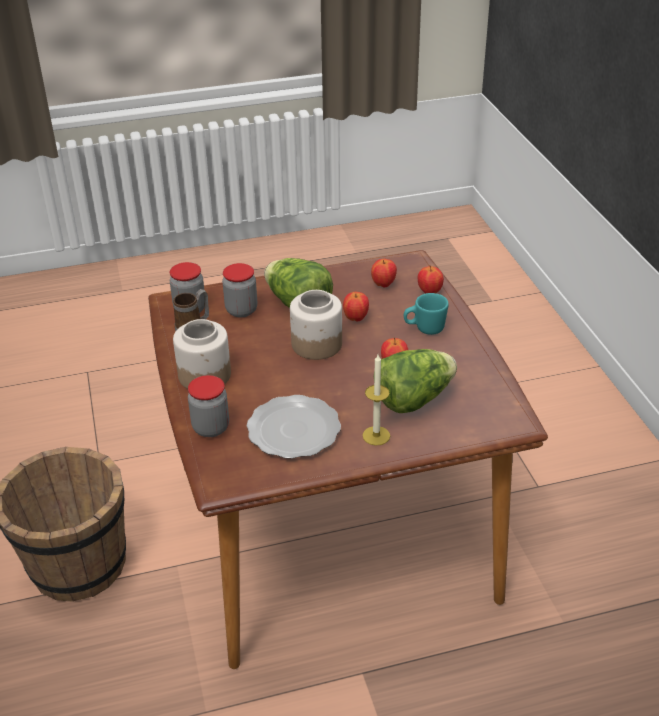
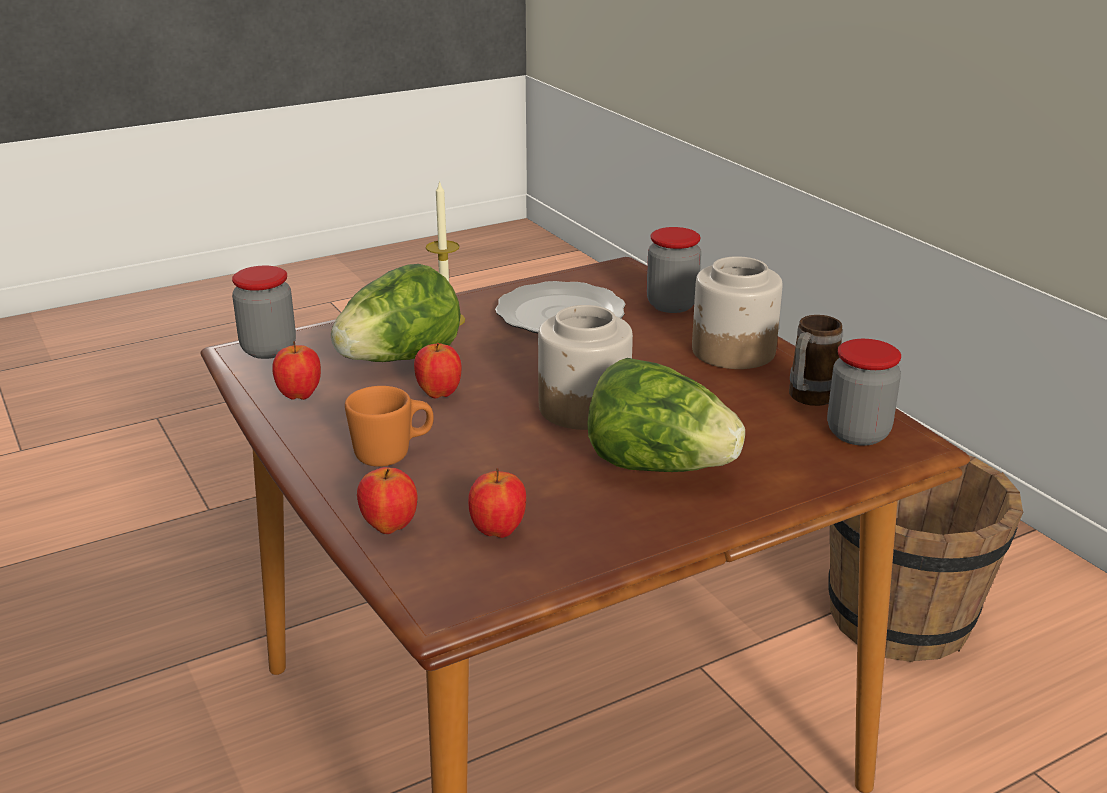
camera: 165 degrees right, 10 degrees down
(241, 310) = (760, 443): jar -> jar (269, 349)
(356, 318) = (532, 456): apple -> apple (299, 396)
(424, 329) = (393, 454): turquoise mug -> orange mug

